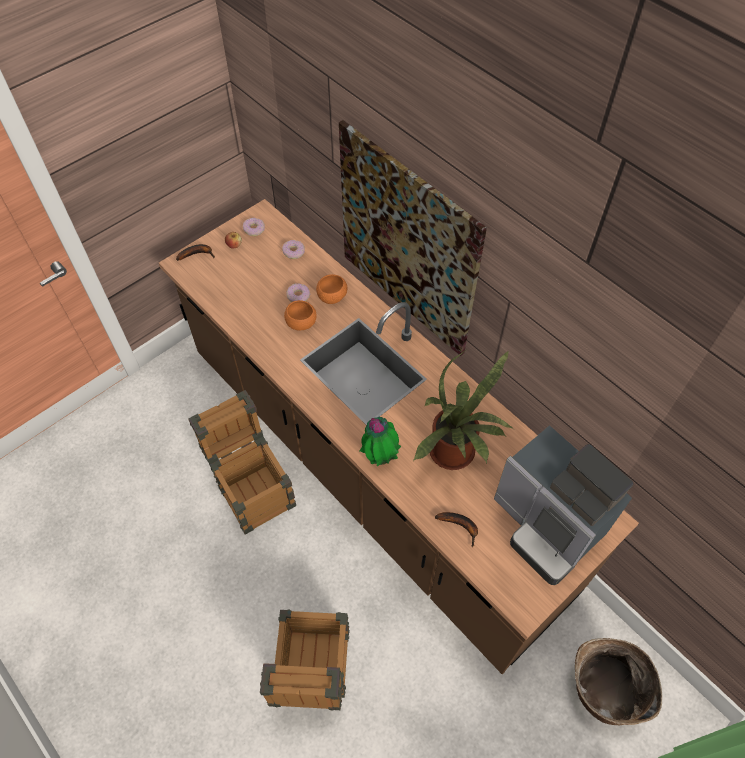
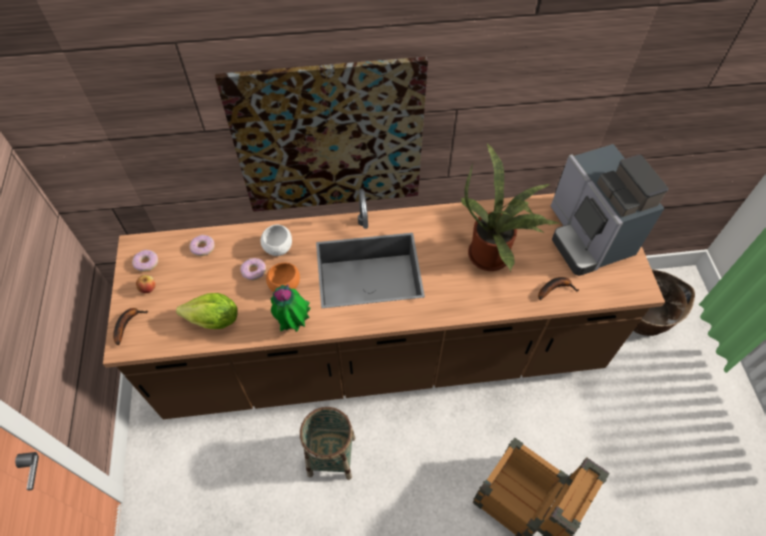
camera: 55 degrees left, 0 degrees up
(237, 301) = (214, 321): none -> lettuce
(253, 489) = (331, 455): crate -> basket
(332, 297) = (278, 248): orange bowl -> white bowl
(380, 456) = (459, 304): potted plant -> potted plant (293, 323)
(547, 526) = (588, 237): coffee machine -> coffee machine turned 75 degrees clockwise

